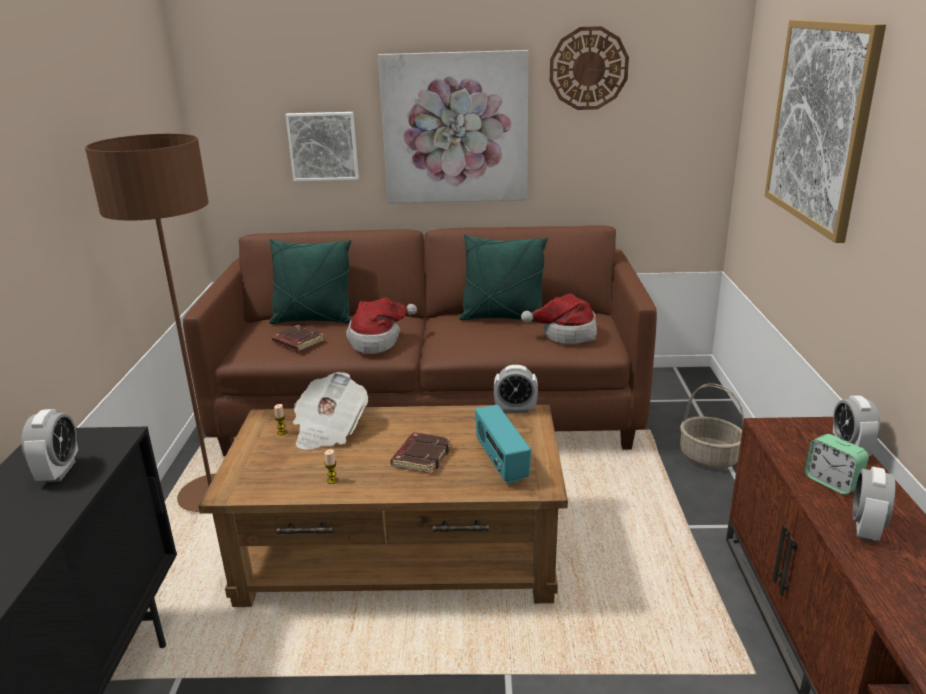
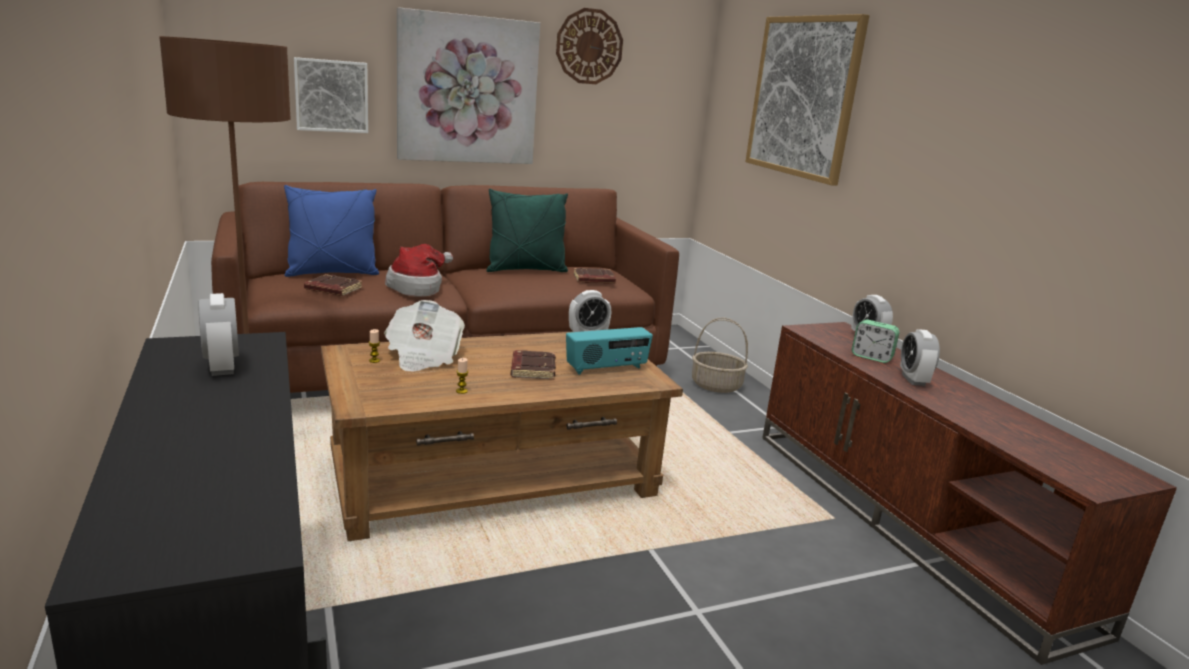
camera: 25 degrees left, 5 degrees down
(313, 320) = (332, 273): green pillow -> blue pillow
(500, 462) = (607, 368): radio -> radio turned 75 degrees counterclockwise
(566, 334) = (593, 280): hat -> brown book

